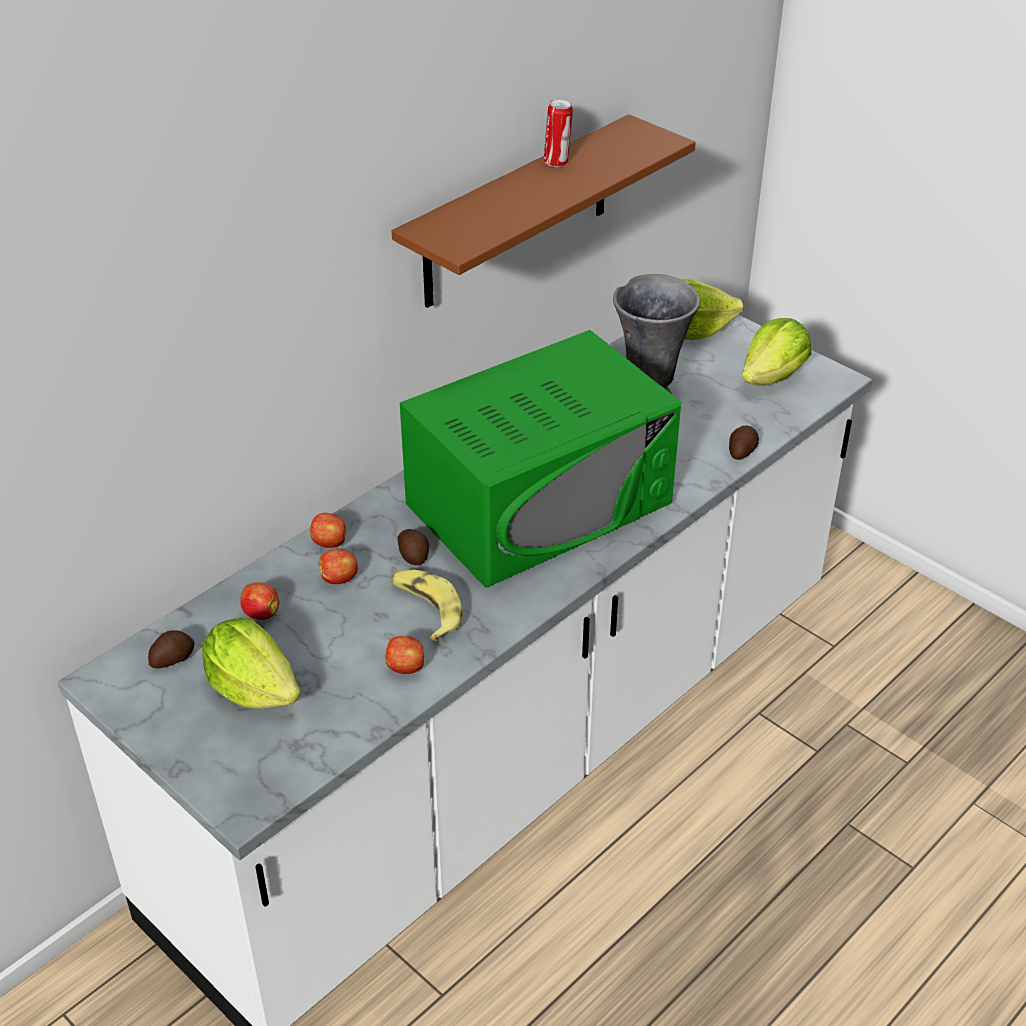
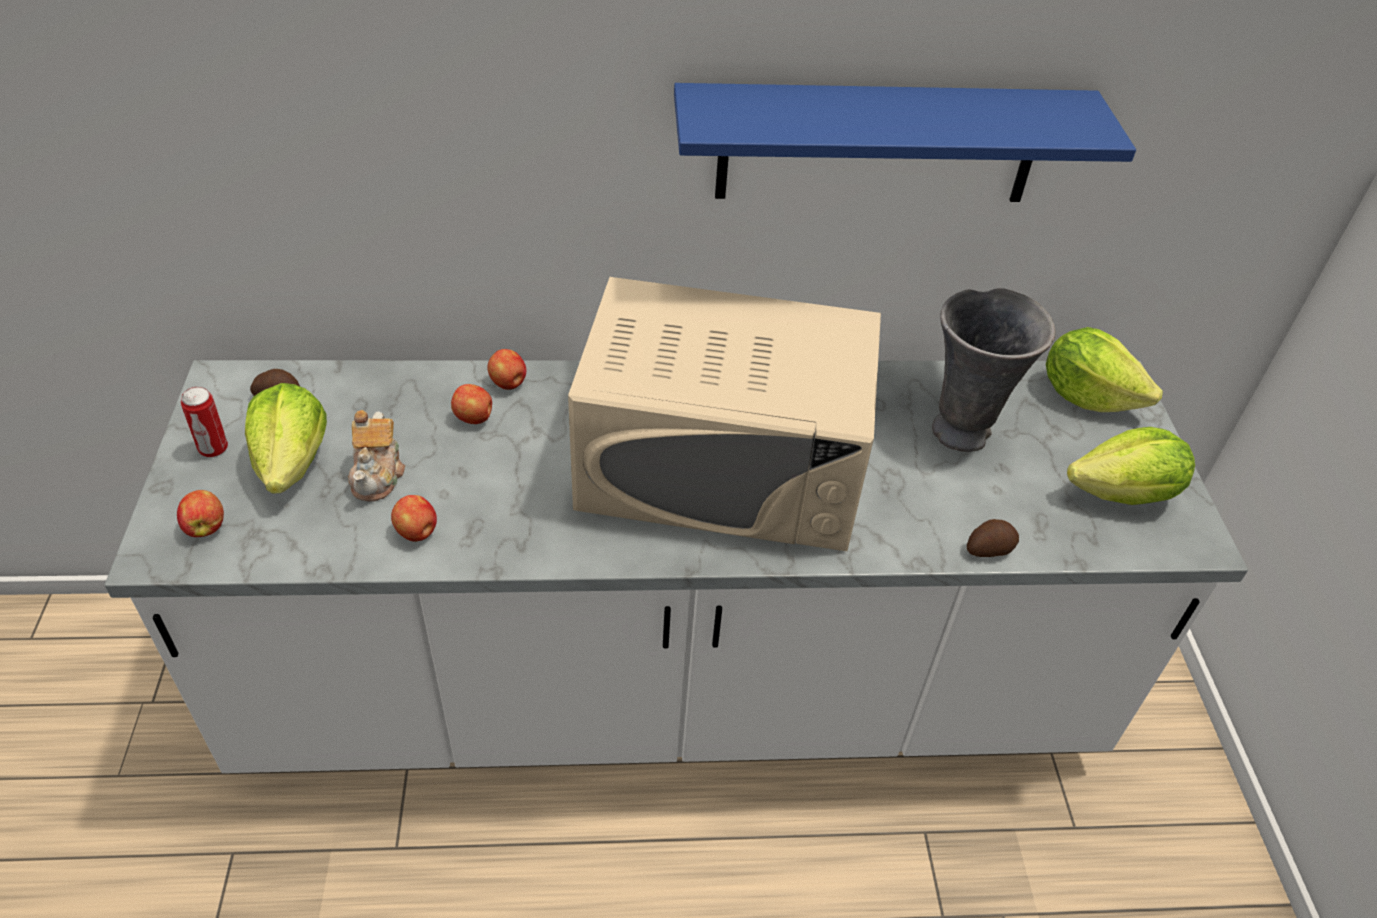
camera: 40 degrees right, 5 degrees up
(260, 613) = (382, 405): apple -> apple (206, 527)
(326, 654) = (378, 474): none -> teapot
(414, 555) = (556, 439): potato -> none
(426, 609) = (502, 493): banana -> none
(517, 213) = (878, 144): brown shelf -> blue shelf
(540, 503) = (722, 466): green microwave -> beige microwave
(557, 162) = (939, 99): can -> can (214, 449)

